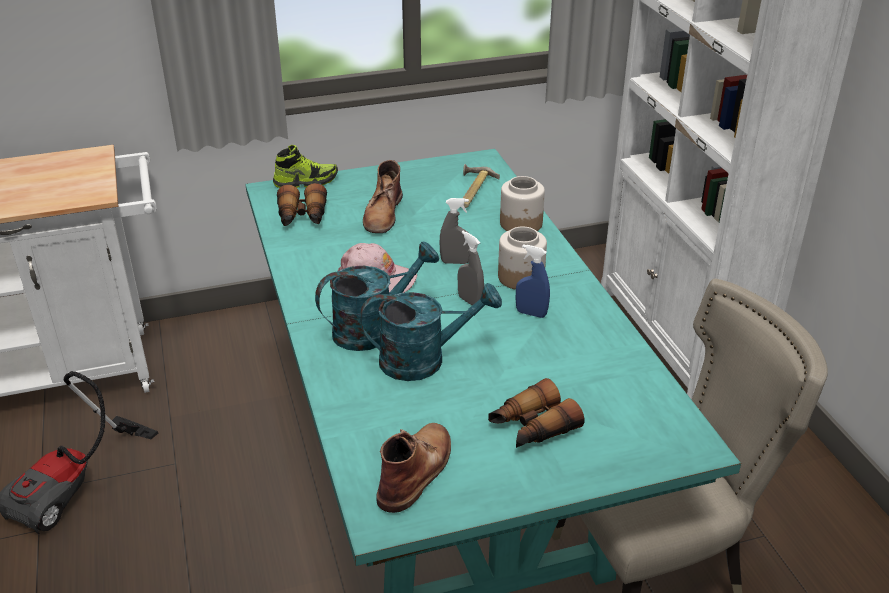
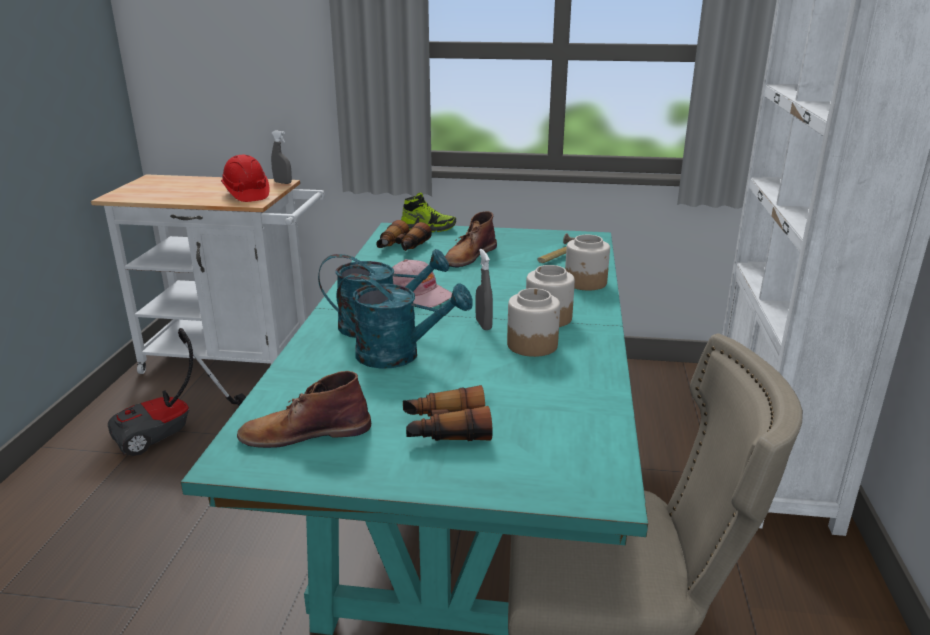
camera: 25 degrees right, 10 degrees down
(73, 183) = (246, 194): none -> red hard hat
(416, 470) = (304, 432): brown boot -> brown boot turned 150 degrees counterclockwise
(455, 262) = (498, 296): grey spray bottle -> grey spray bottle (283, 183)
(531, 313) = (532, 345): blue spray bottle -> jar

